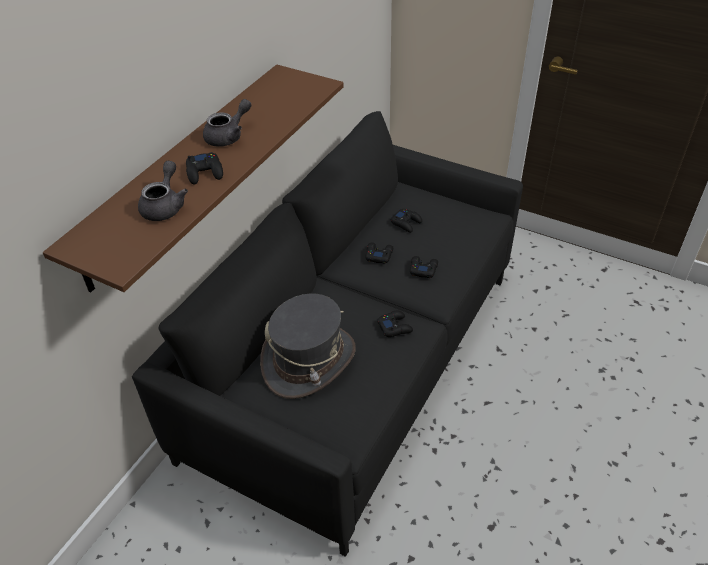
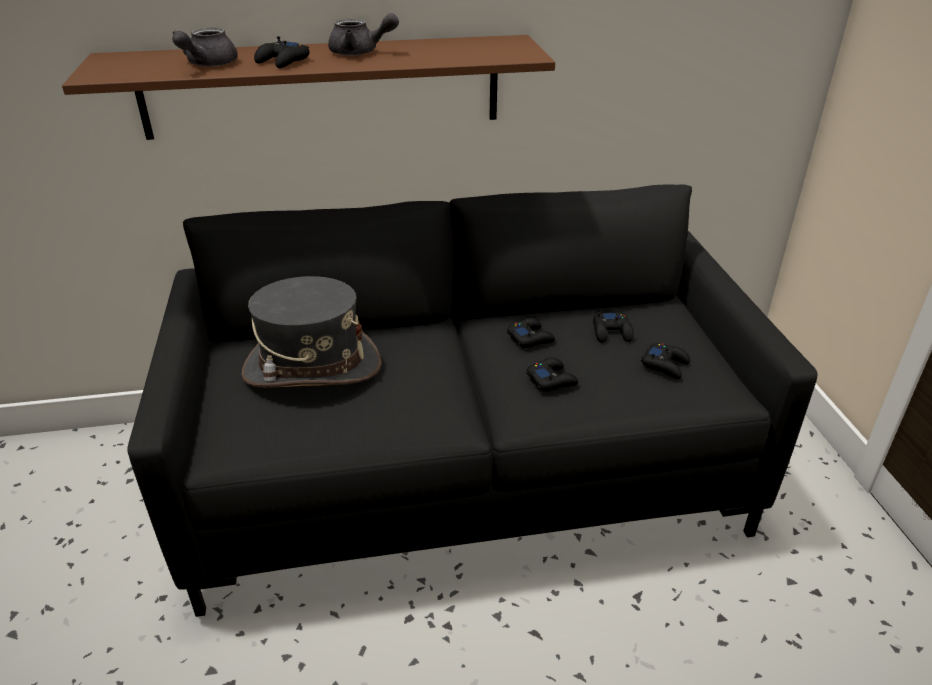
camera: 50 degrees right, 10 degrees down
(165, 206) = (207, 64): grey teapot -> grey teapot turned 135 degrees clockwise
(395, 327) = (429, 403): black game controller -> black game controller (665, 365)

